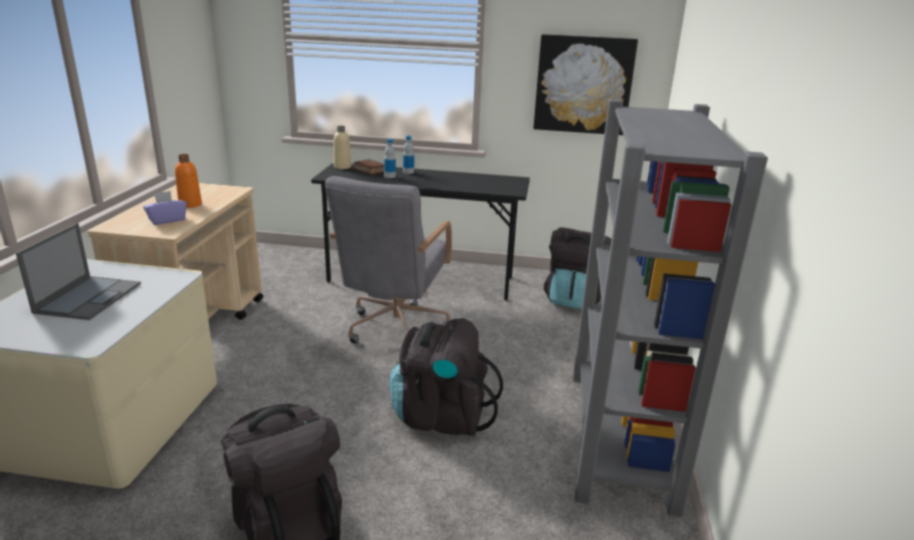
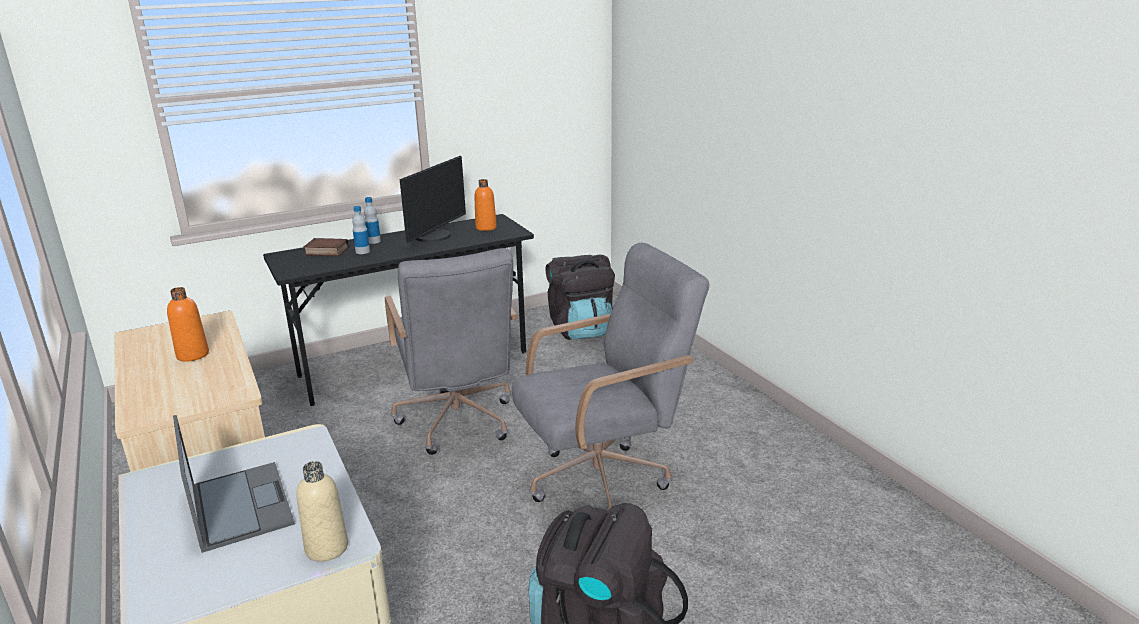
camera: 35 degrees left, 0 degrees up
(167, 220) = (202, 381): purple tissue box -> none
(342, 167) = (286, 256): beige bottle -> beige bottle (326, 548)
(441, 416) = (605, 480): black backpack -> grey office chair
(452, 179) = (434, 236): none -> monitor
(498, 183) = (486, 228): none -> orange bottle
(583, 85) = (532, 103): picture -> none
(620, 436) = (753, 428): grey bookcase -> none

